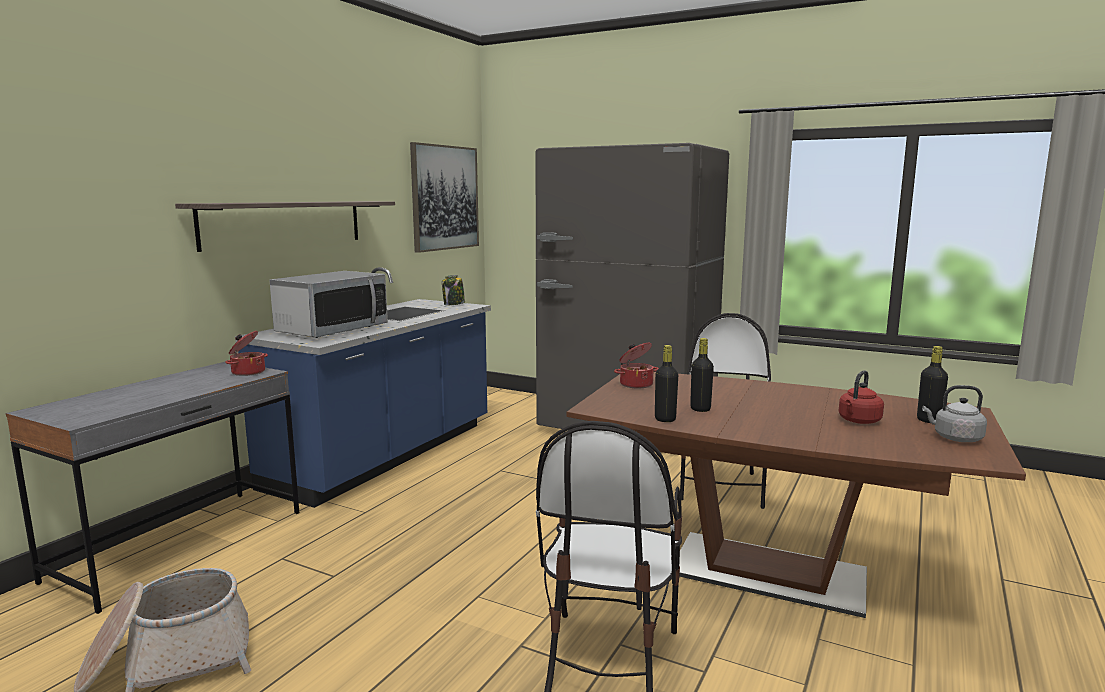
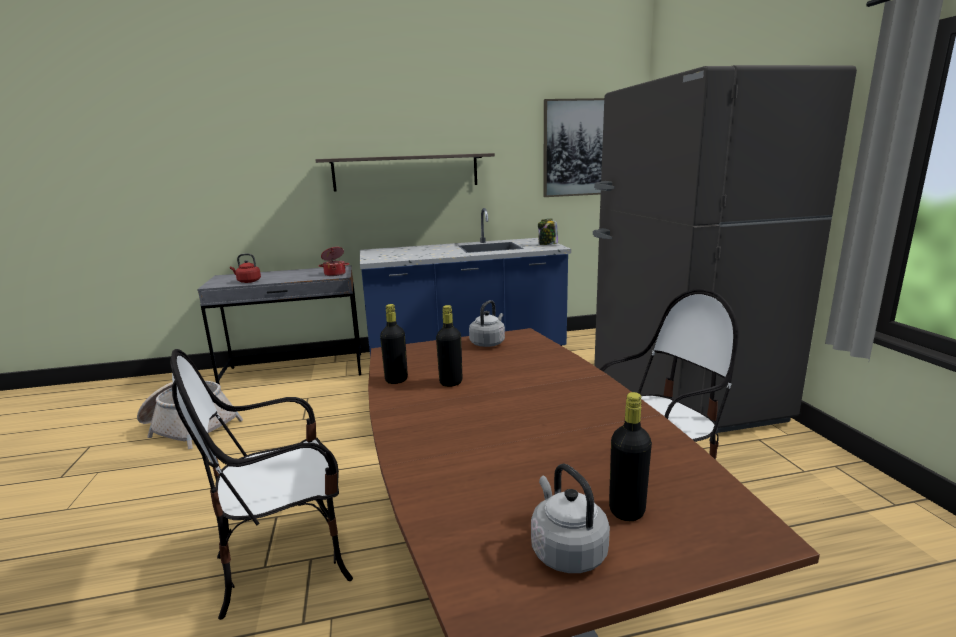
camera: 50 degrees right, 5 degrees up
(332, 330) = (409, 253): microwave -> none
(635, 384) = (488, 343): cooking pot -> grey kettle
(858, 421) = (536, 463): red kettle -> red kettle (247, 281)

